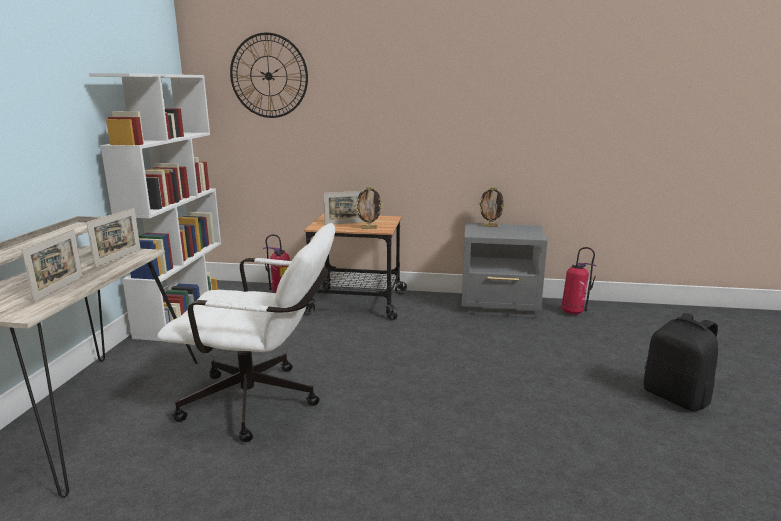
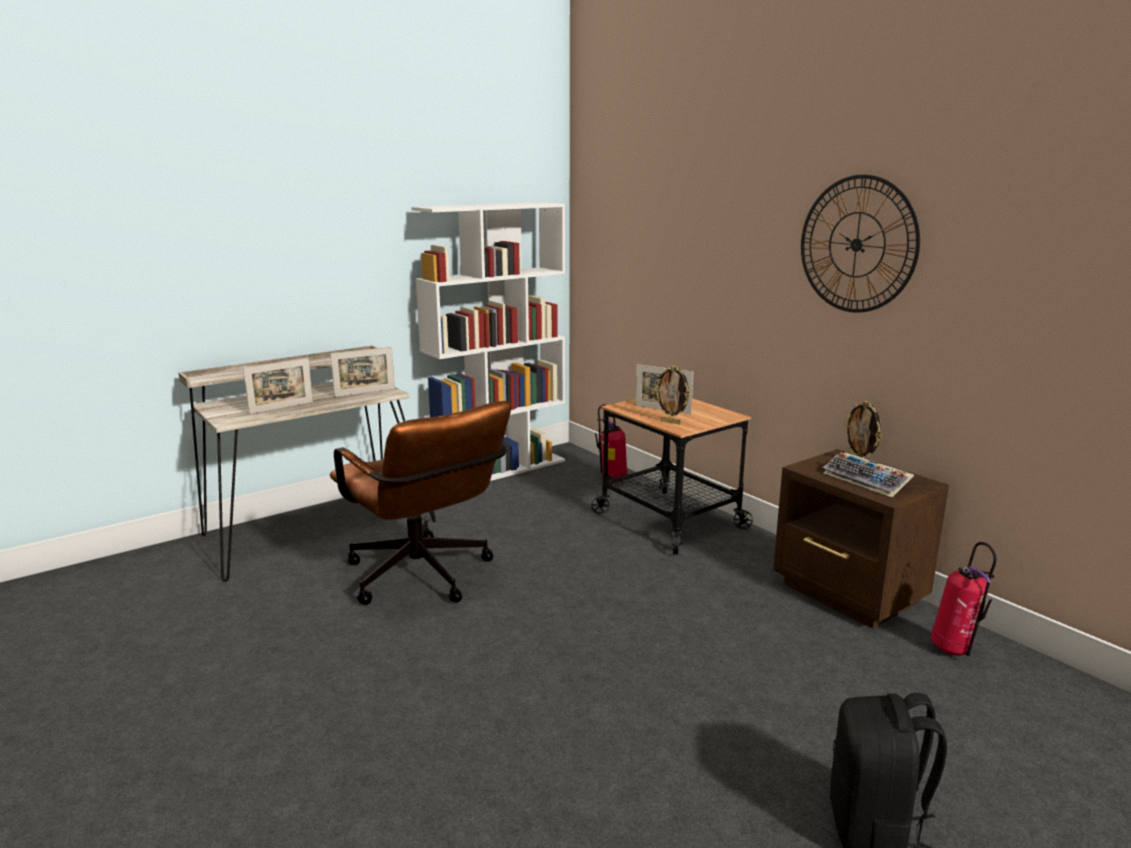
camera: 45 degrees right, 0 degrees up
(262, 403) = (424, 579): white office chair -> brown office chair
(268, 76) = (638, 206): wall clock -> wall clock (857, 244)
(500, 306) = (849, 595): grey nightstand -> brown nightstand
(512, 232) = (867, 481): none -> keyboard

